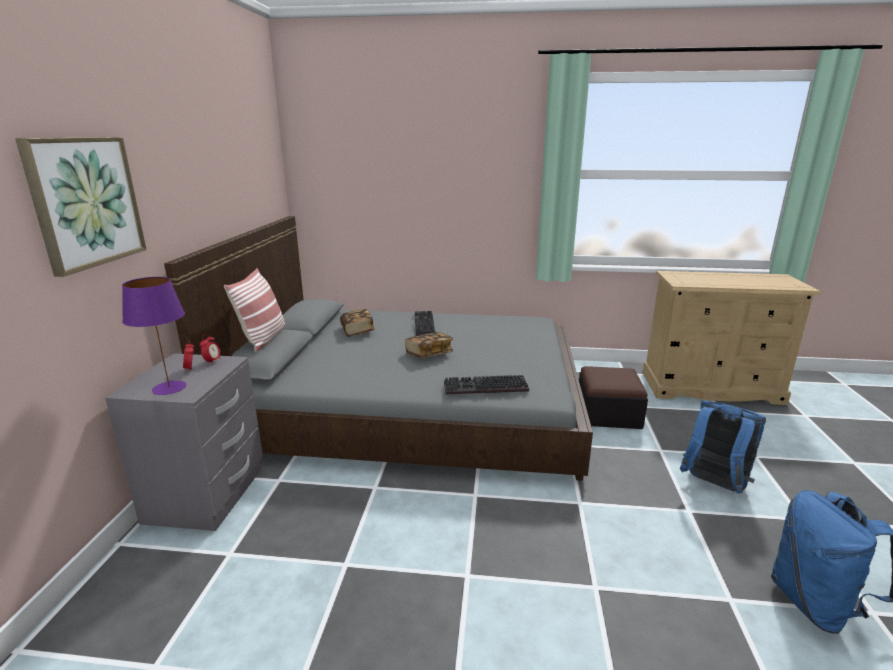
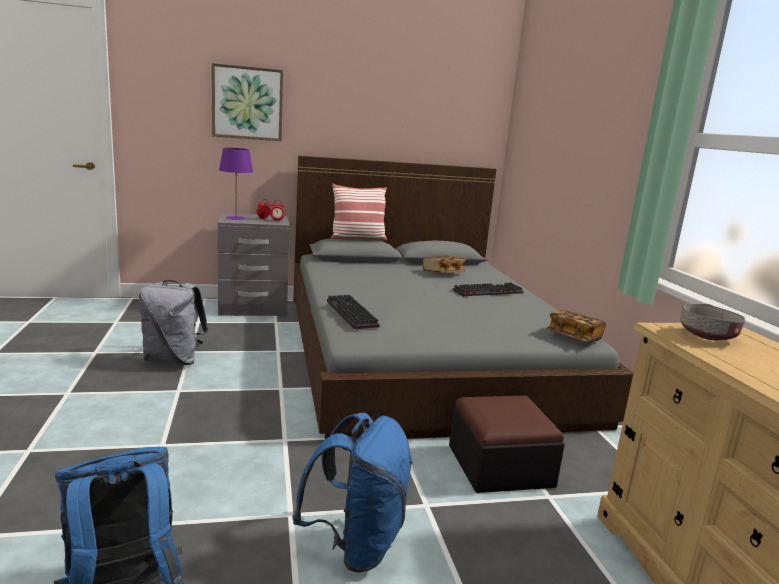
camera: 70 degrees right, 5 degrees down
(372, 580) = (173, 361): none -> grey backpack
(429, 354) = (412, 295): book -> book (574, 337)
(688, 279) = (707, 337): none -> grey bowl

